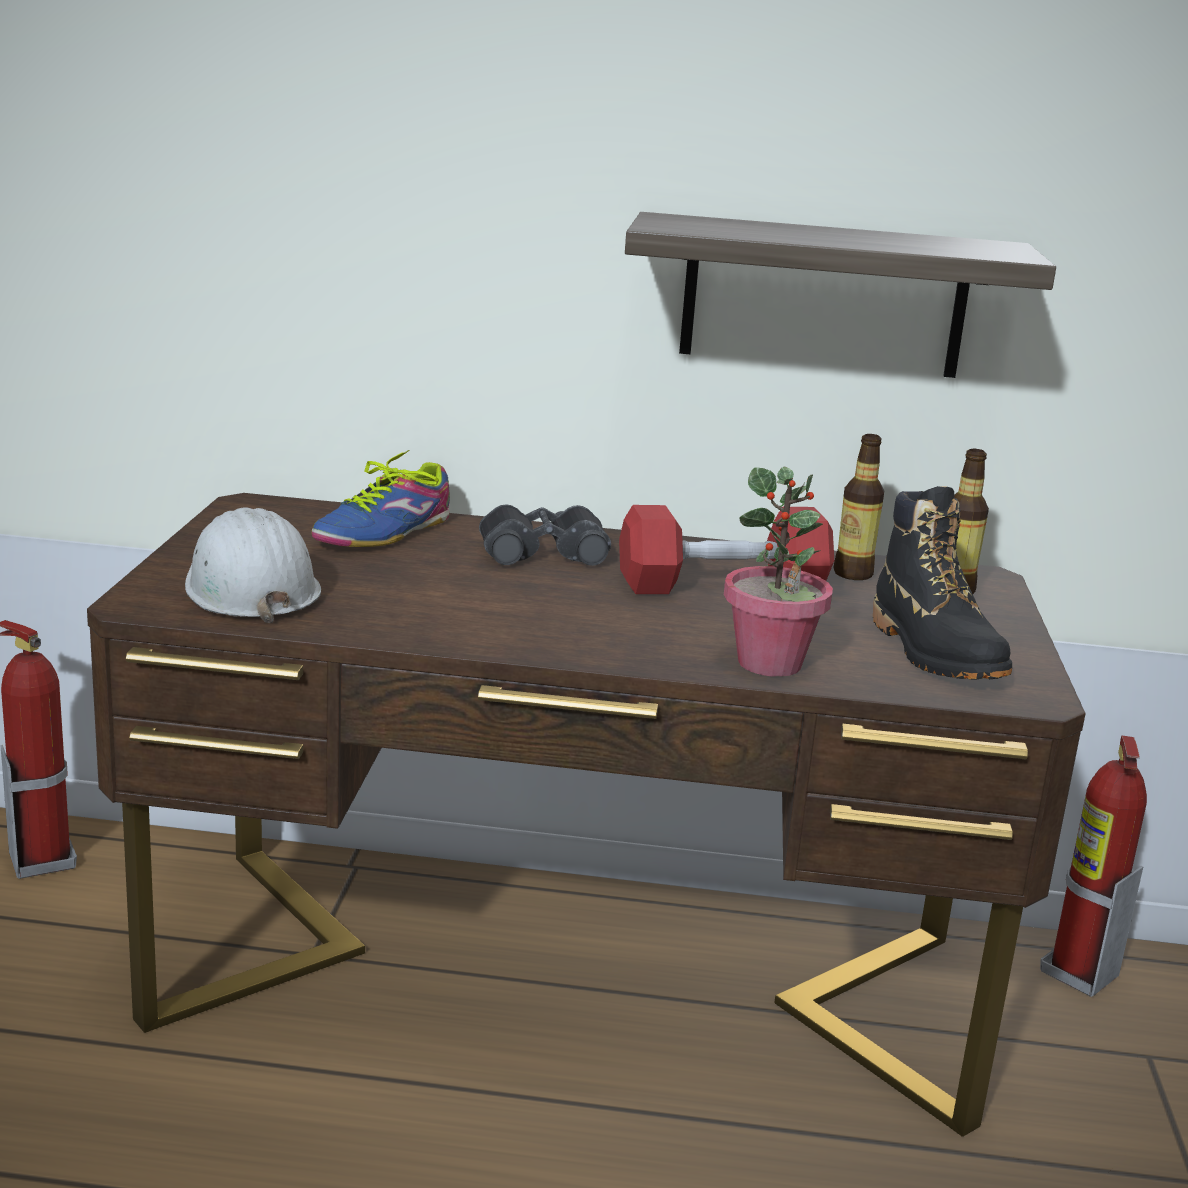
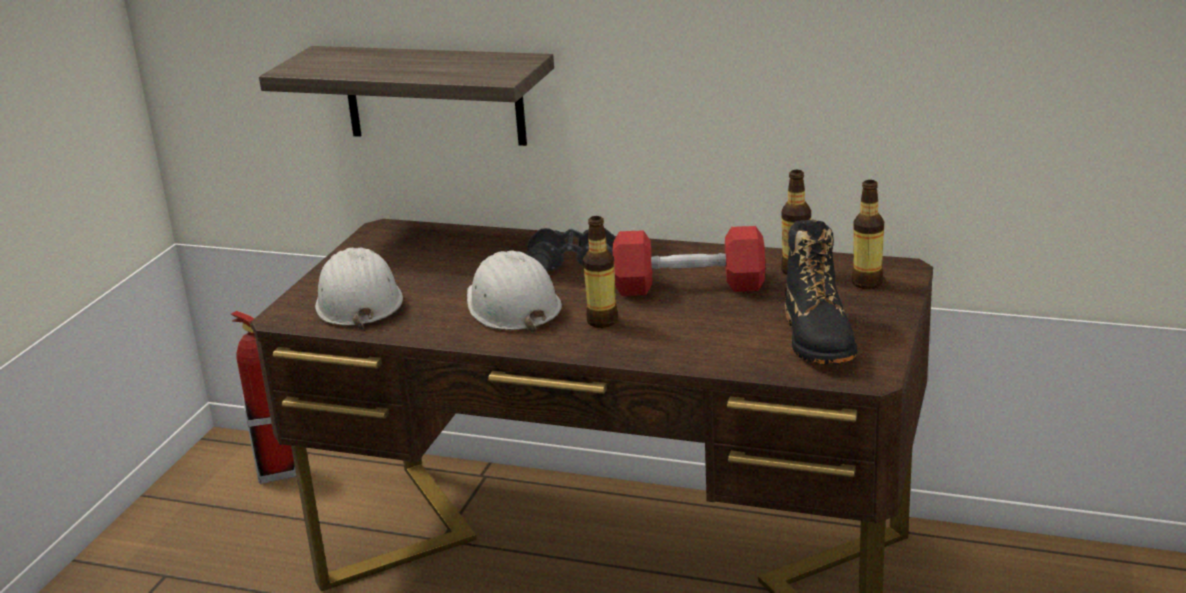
camera: 15 degrees right, 5 degrees up
(385, 532) = (467, 249): shoe -> none
(485, 601) = (512, 306): none -> white hard hat
(625, 623) = (602, 321): none -> bottle
(770, 664) = (689, 352): potted plant -> none
(824, 296) = (767, 64): shelf -> shelf (434, 95)
(1077, 974) = (1005, 564): fire extinguisher -> none

